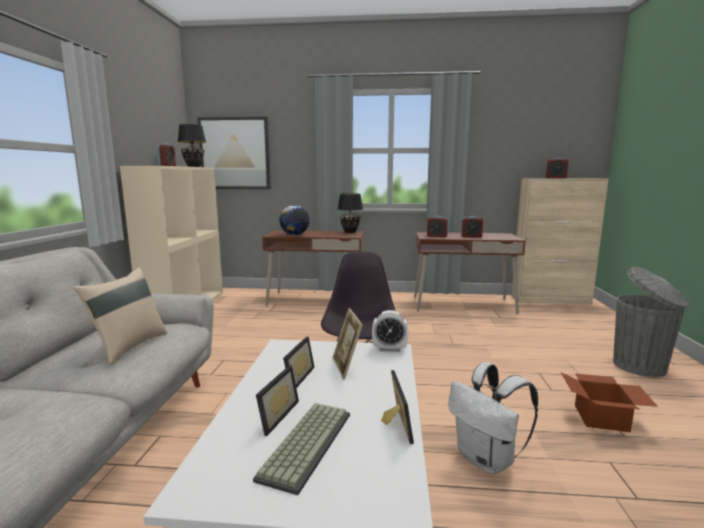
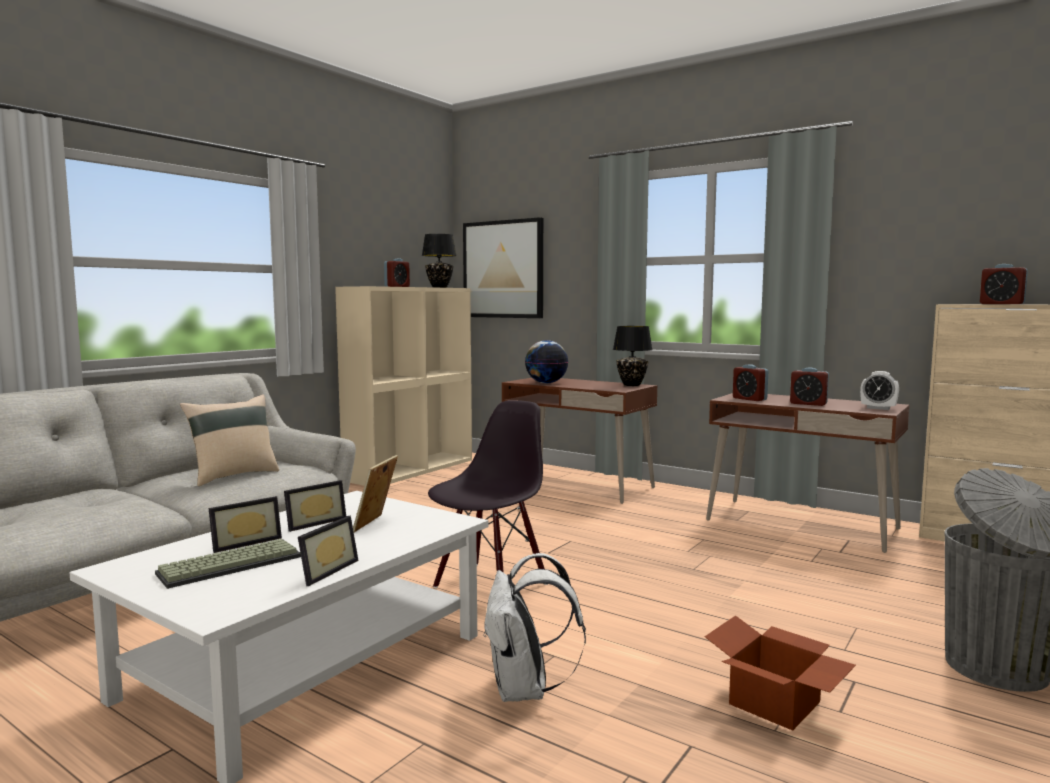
camera: 30 degrees right, 5 degrees down
(389, 349) = (454, 519): alarm clock -> alarm clock (878, 408)

